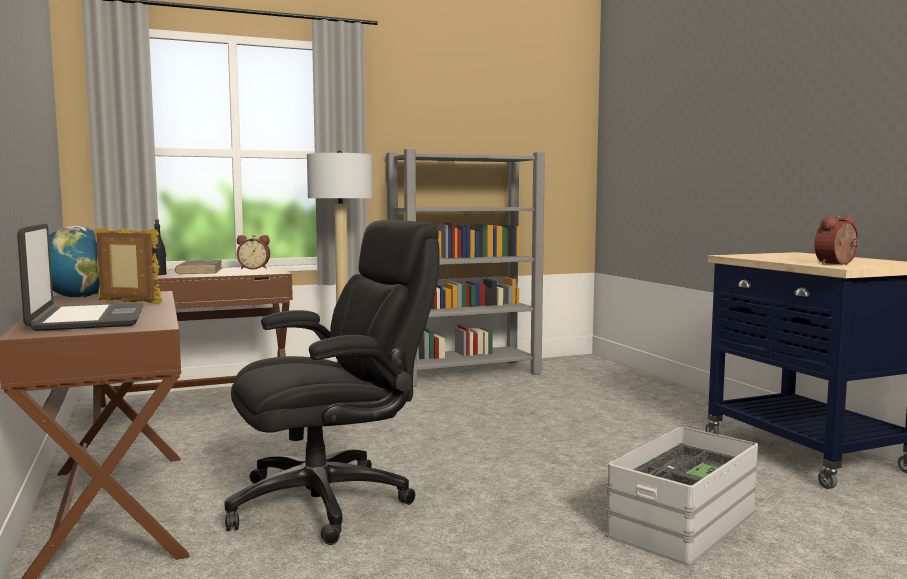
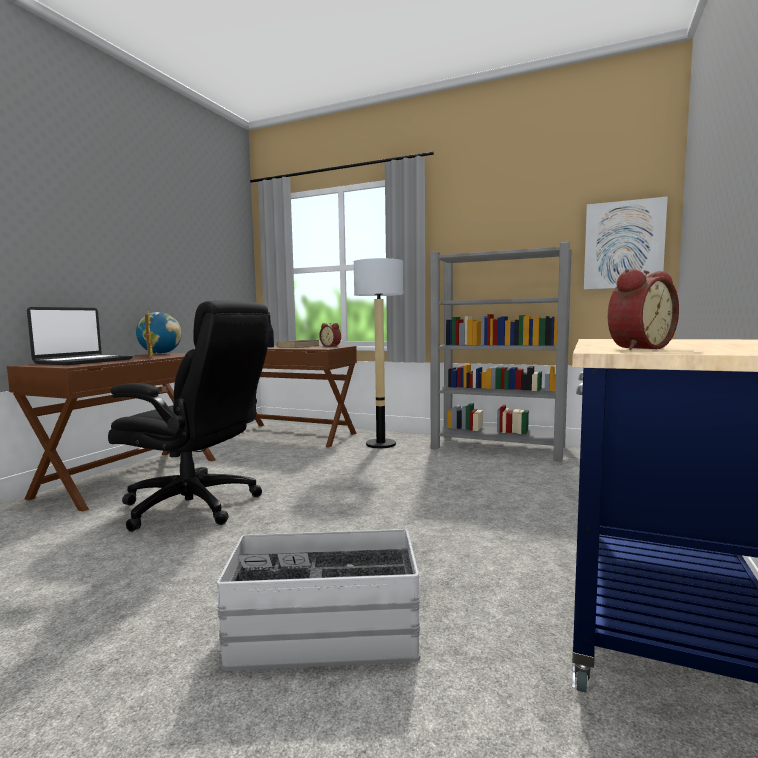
camera: 45 degrees right, 0 degrees up
(557, 155) = (623, 245): none -> picture
(837, 264) = (637, 348): alarm clock -> alarm clock turned 135 degrees clockwise

